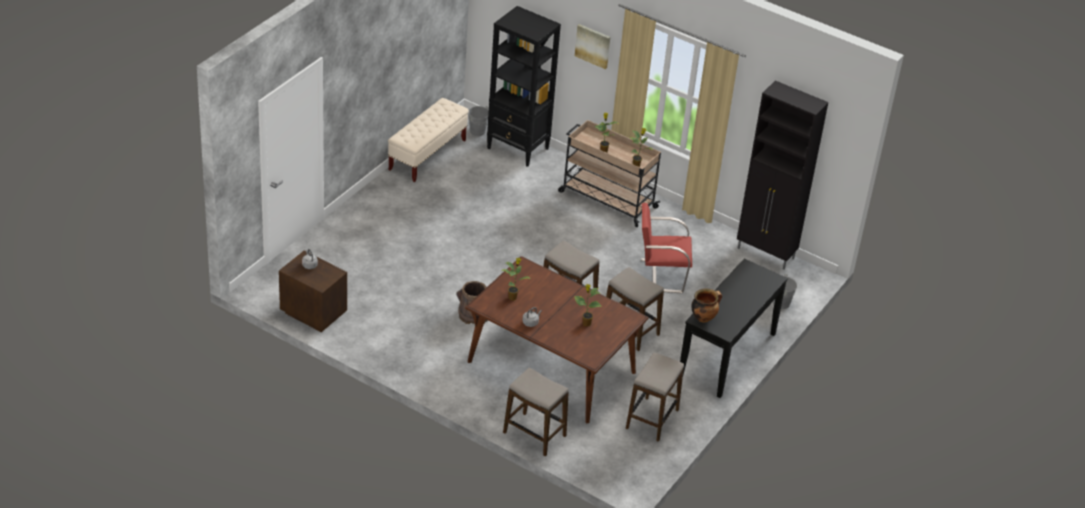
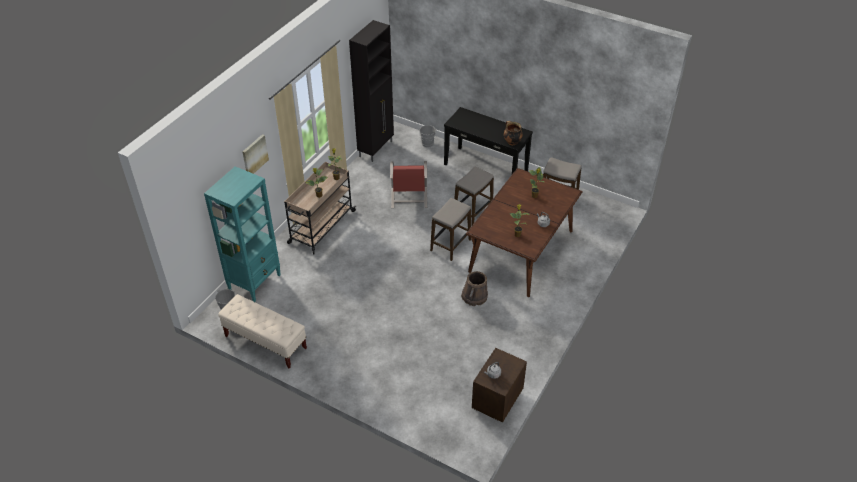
camera: 90 degrees left, 5 degrees up
(518, 149) = (255, 282): black bookcase -> turquoise bookcase
(534, 435) = (592, 257): stool -> none

